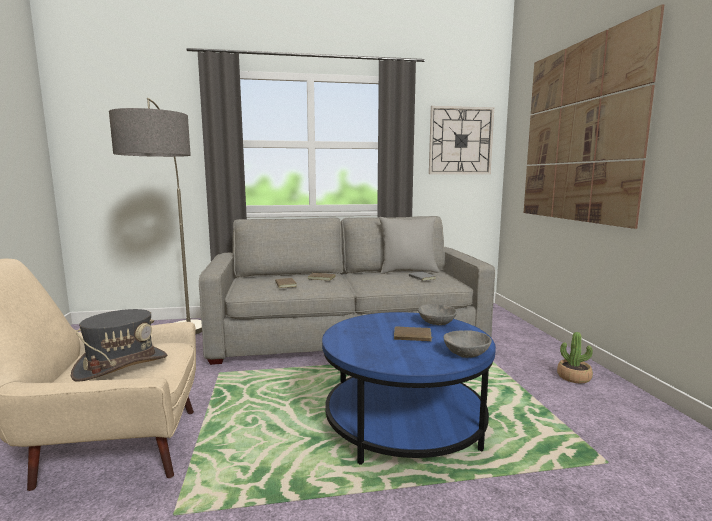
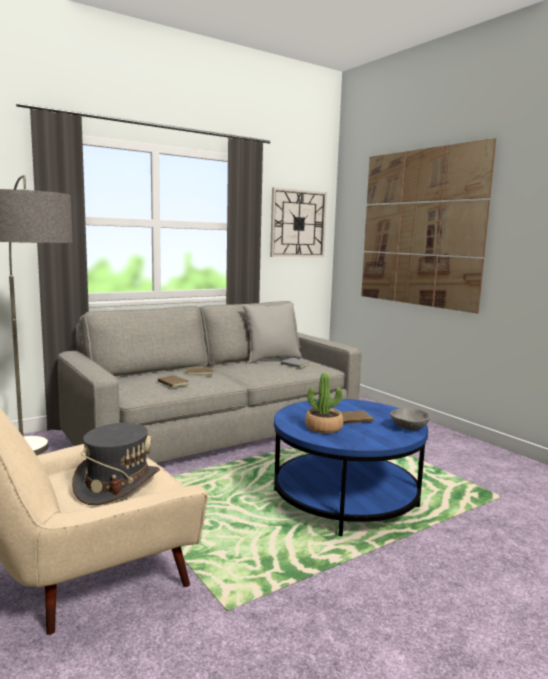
camera: 25 degrees left, 0 degrees up
(436, 323) = (356, 405): grey bowl -> none
(574, 377) = (437, 440): potted plant -> potted plant (323, 428)

